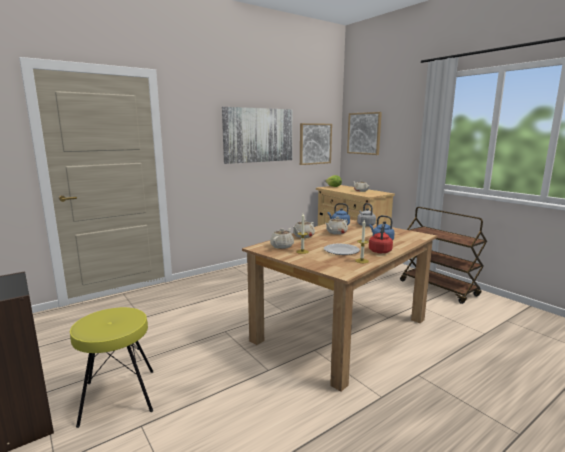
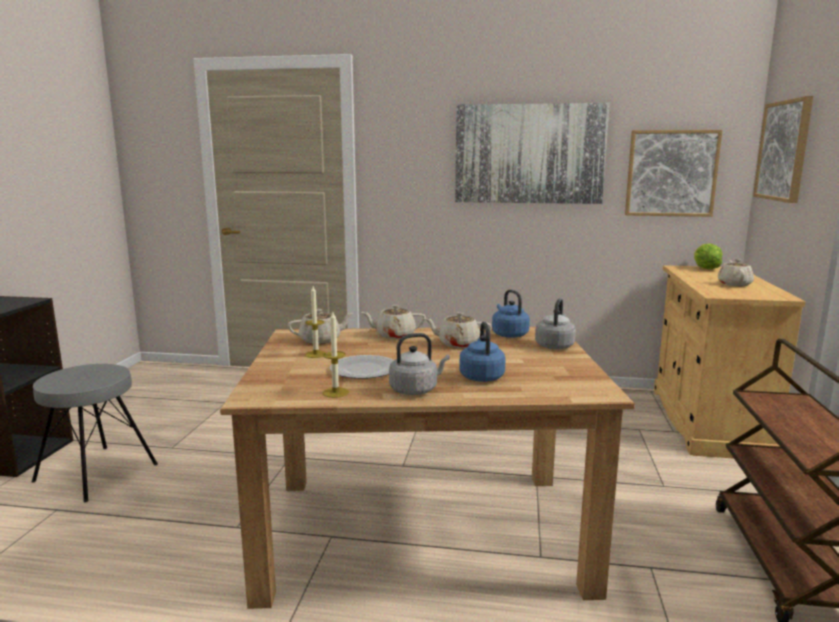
camera: 45 degrees right, 0 degrees up
(118, 396) = (96, 472): yellow stool -> grey stool
(380, 251) = (416, 390): red kettle -> grey kettle

